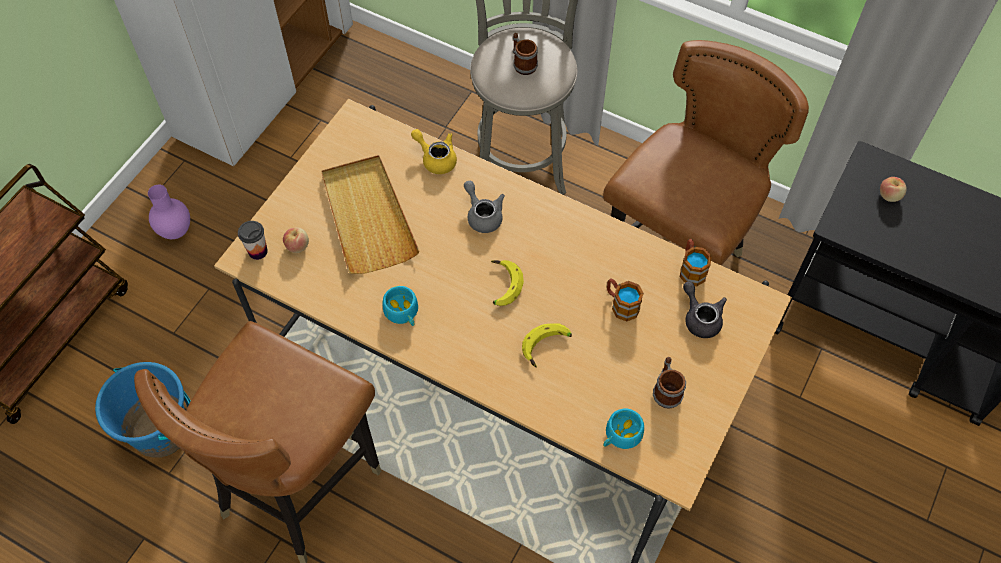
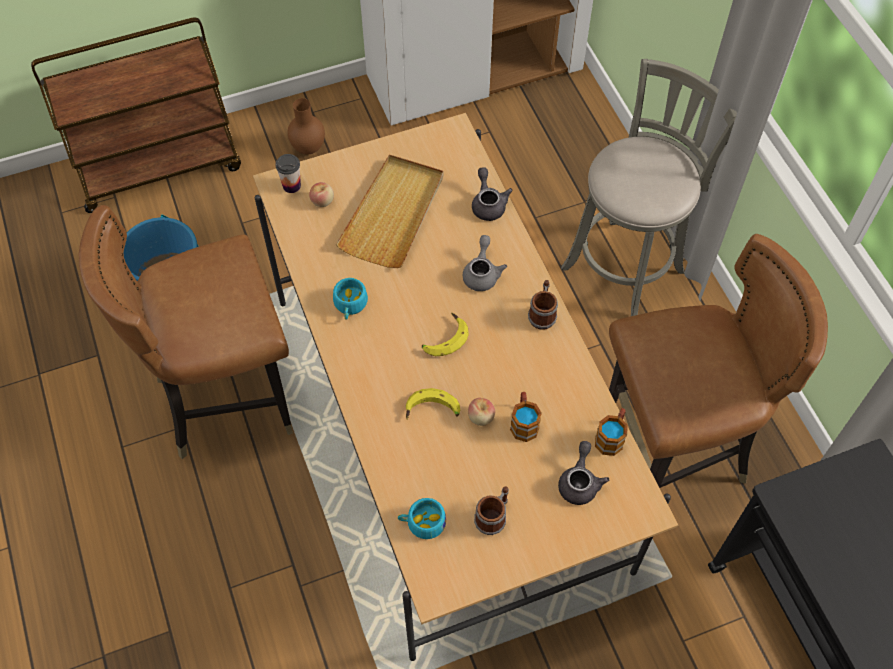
camera: 40 degrees right, 0 degrees up
(177, 231) = (309, 148): purple vase -> brown vase
(436, 158) = (488, 204): yellow teapot -> grey teapot
(522, 63) = (642, 175): mug -> mug (542, 314)
(889, 196) = (860, 507): apple -> apple (481, 417)

